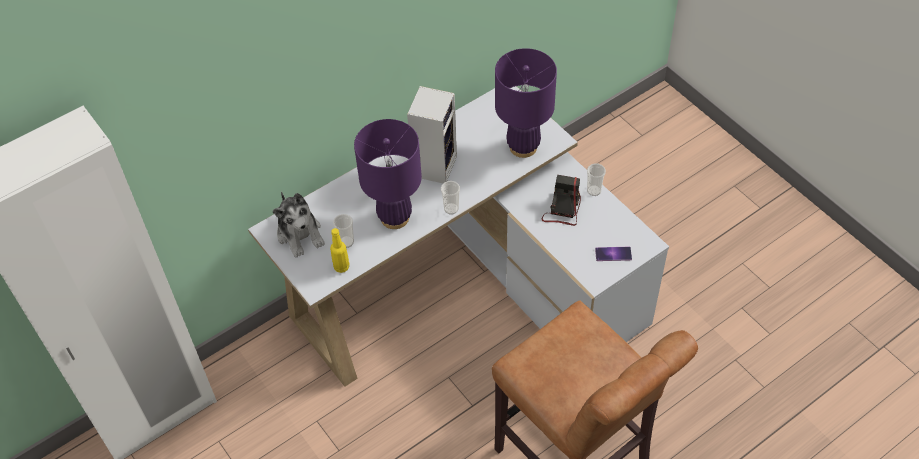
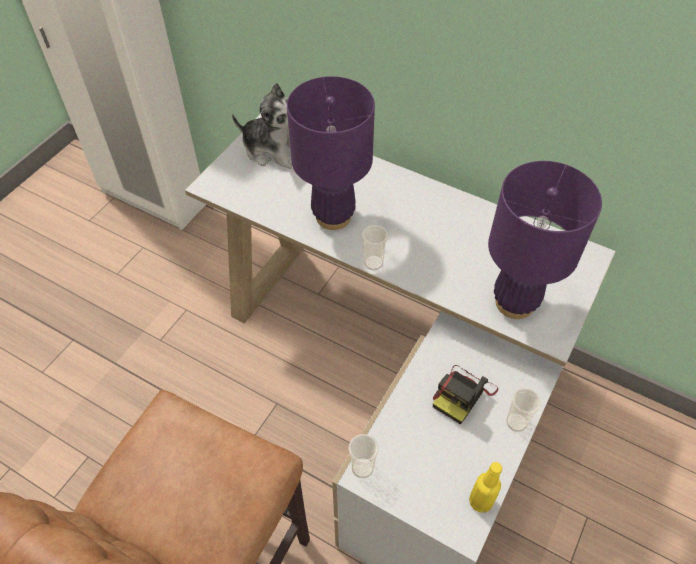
camera: 65 degrees right, 0 degrees up
(300, 234) = (273, 150): plush toy -> plush toy turned 105 degrees counterclockwise
(341, 267) = (244, 196): yellow bottle -> yellow bottle (480, 501)
(346, 242) = (279, 188): cup -> cup (362, 468)
(434, 164) = (430, 224): speaker -> none
(562, 209) = (462, 394): camera -> camera turned 135 degrees clockwise
(613, 254) = (421, 484): phone -> none

